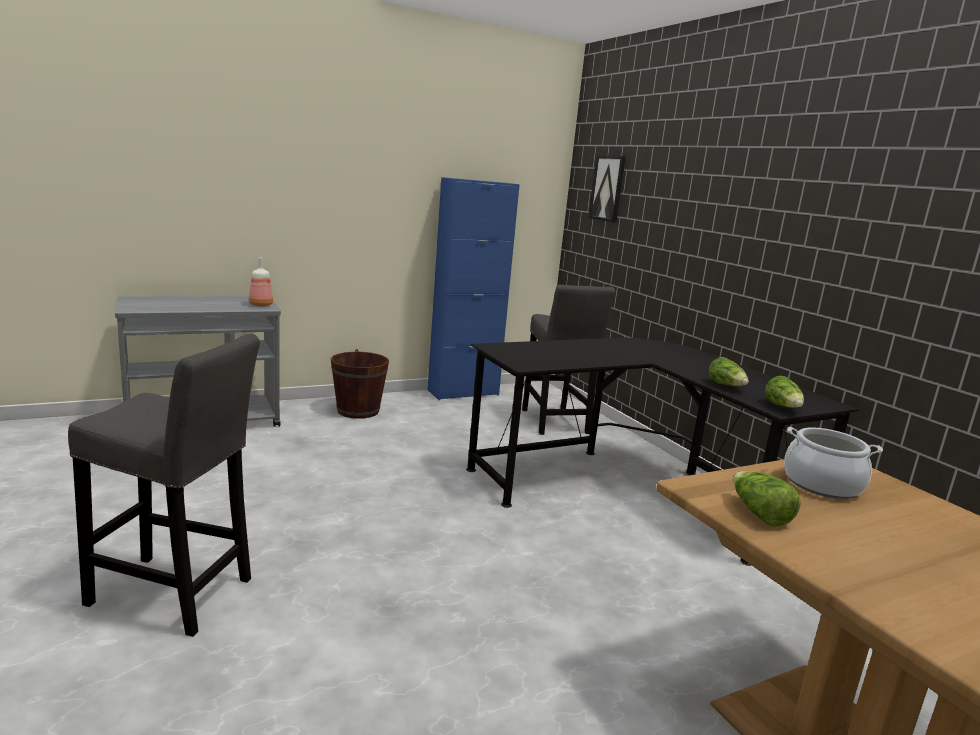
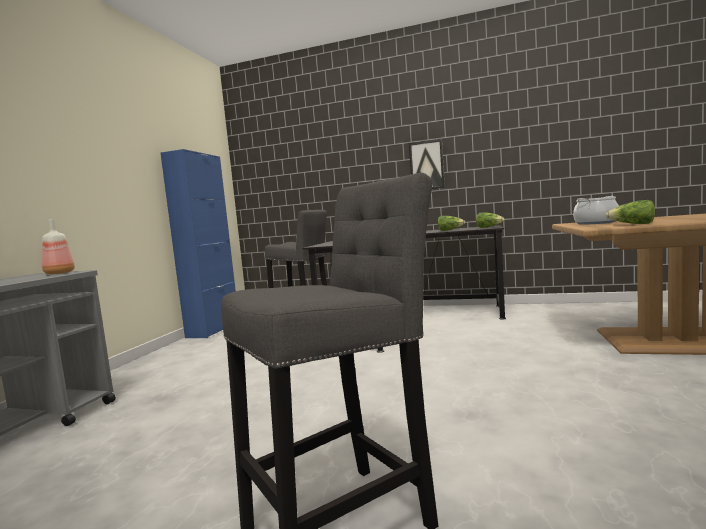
camera: 45 degrees left, 10 degrees down
(358, 411) = (161, 365): brown bucket -> none
(608, 188) = (273, 157): picture -> picture (426, 165)

